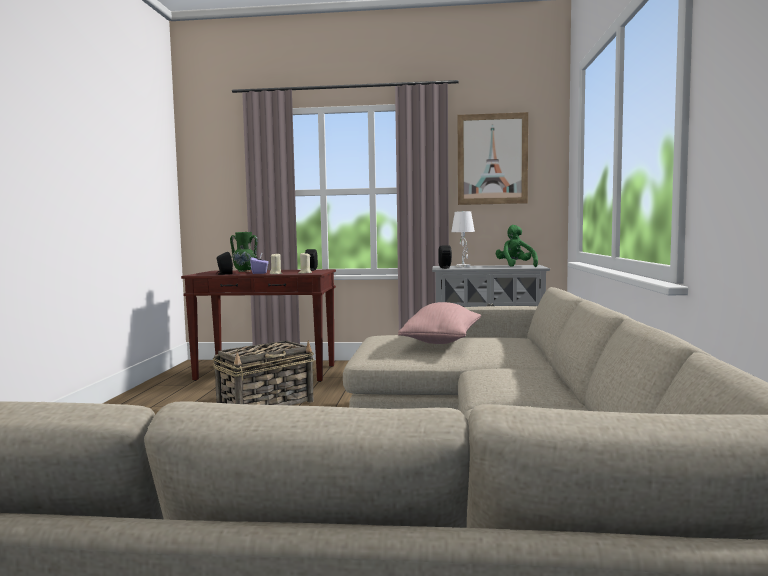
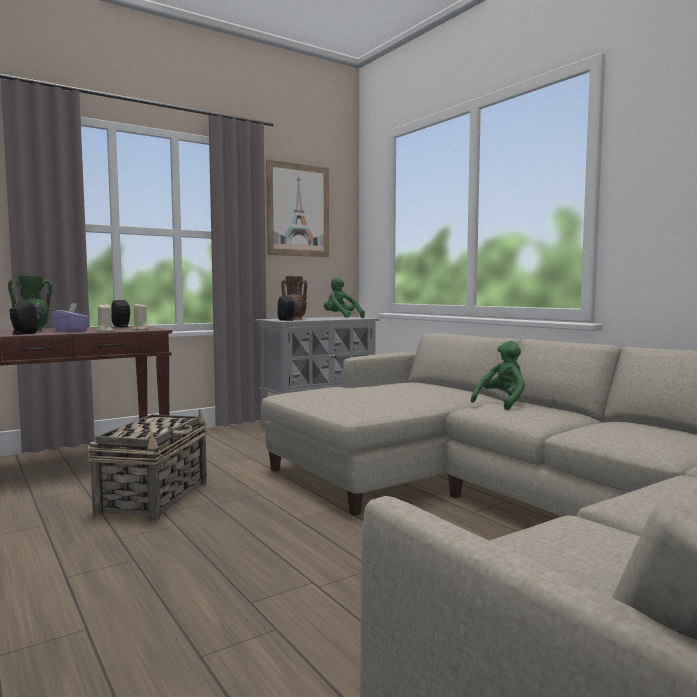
camera: 40 degrees left, 0 degrees up
(443, 341) = (374, 390): pink pillow -> none
(463, 266) = (294, 319): white table lamp -> brown vase
(520, 369) = (502, 403): none -> green plush toy

